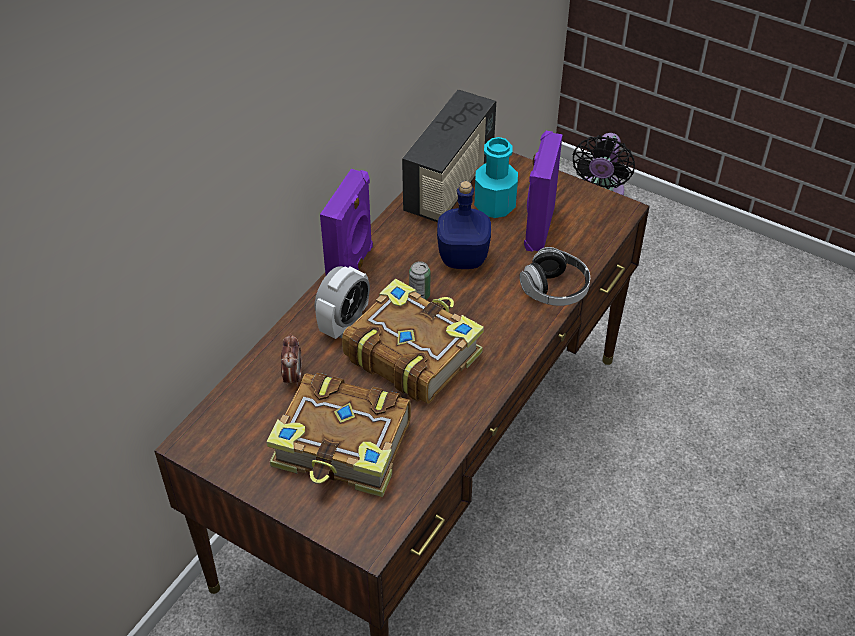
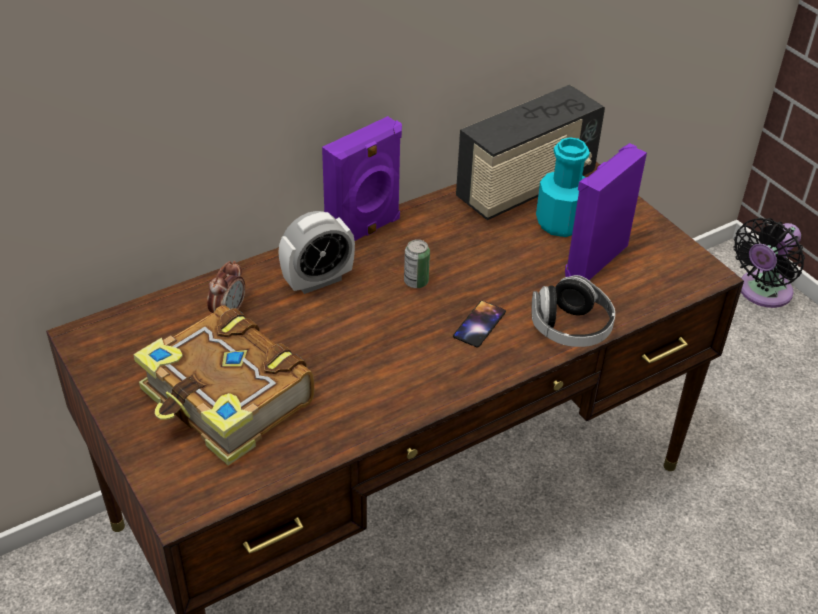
camera: 25 degrees right, 5 degrees down
(412, 353) = (366, 335): book -> none
(462, 258) = (488, 261): blue bottle -> none
(488, 312) = (479, 324): none -> phone

